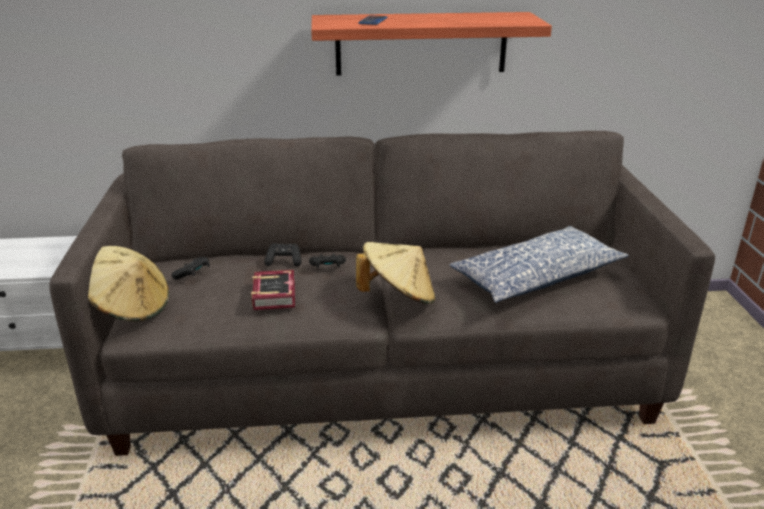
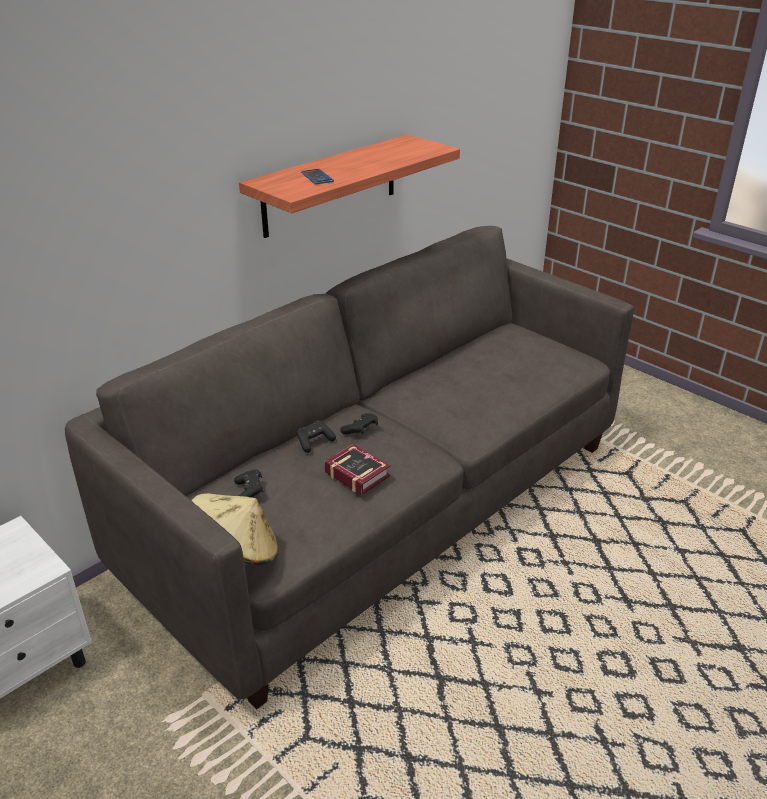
camera: 40 degrees left, 5 degrees up
(398, 297) = (444, 429): beige hat -> none
(535, 277) = (511, 369): pillow -> none

